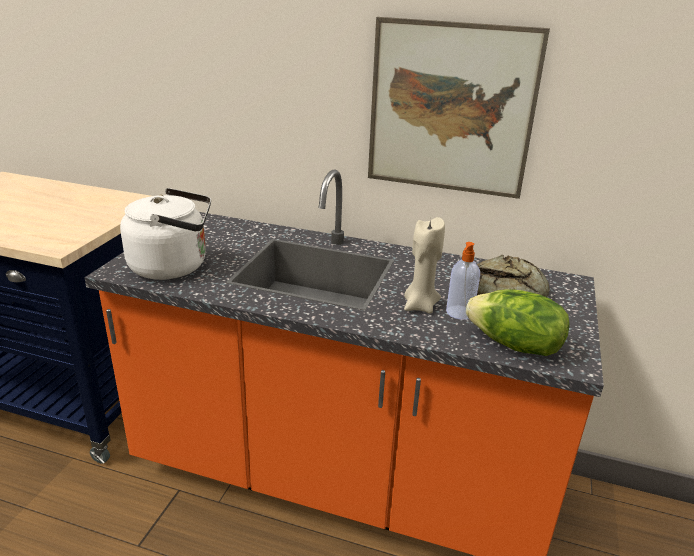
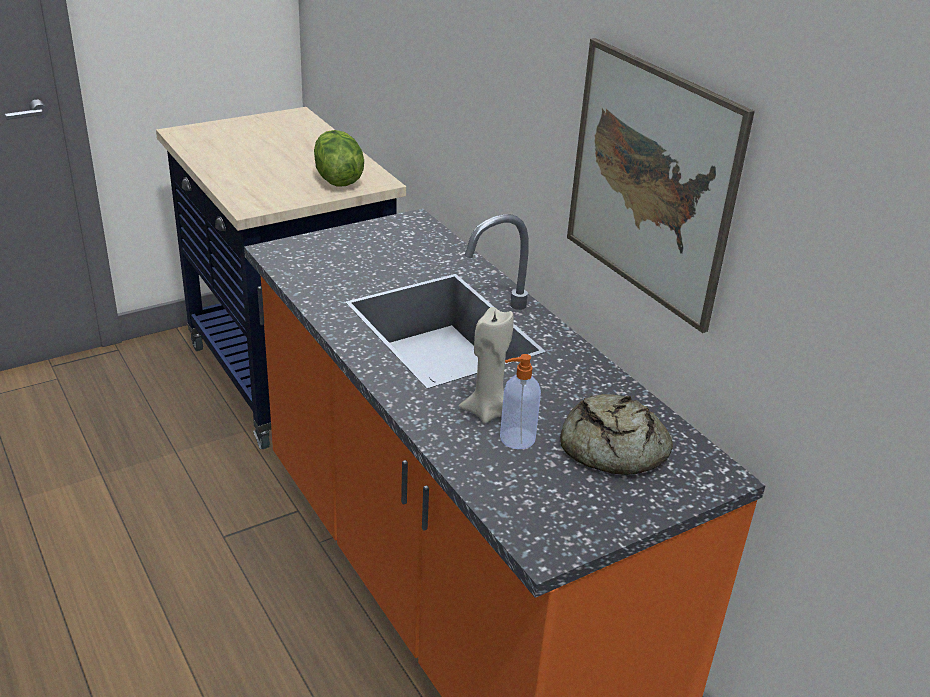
camera: 40 degrees right, 5 degrees up
(174, 266) = (325, 266): white kettle -> none
(514, 345) = (514, 498): lettuce -> lettuce (336, 179)

